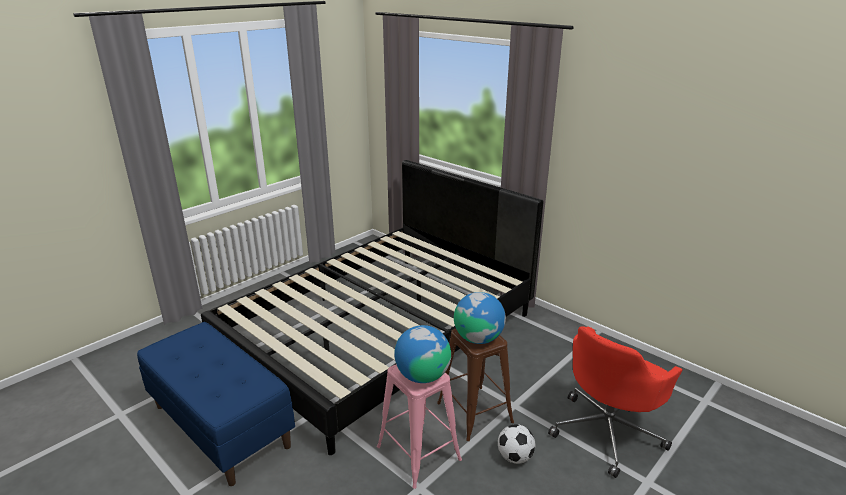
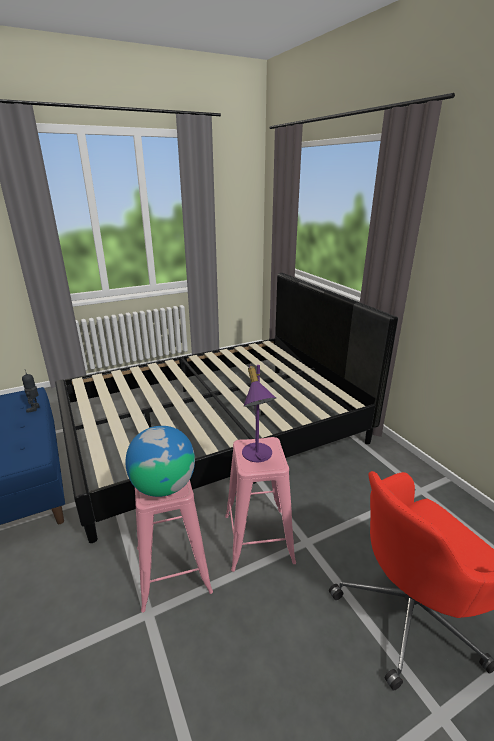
camera: 20 degrees right, 0 degrees up
(219, 344) = (35, 408): none -> toy robot
(474, 412) = (258, 538): brown stool -> pink stool
(478, 338) = (257, 456): globe -> purple table lamp
(515, 457) = (274, 610): football -> none

